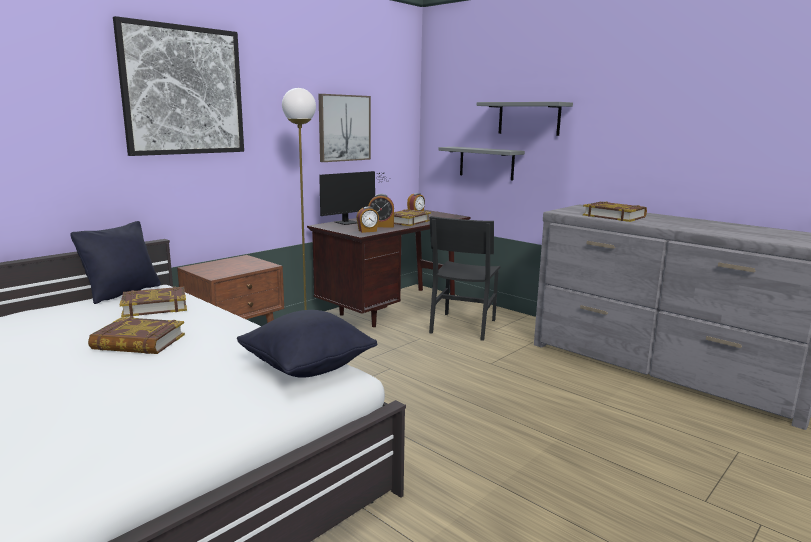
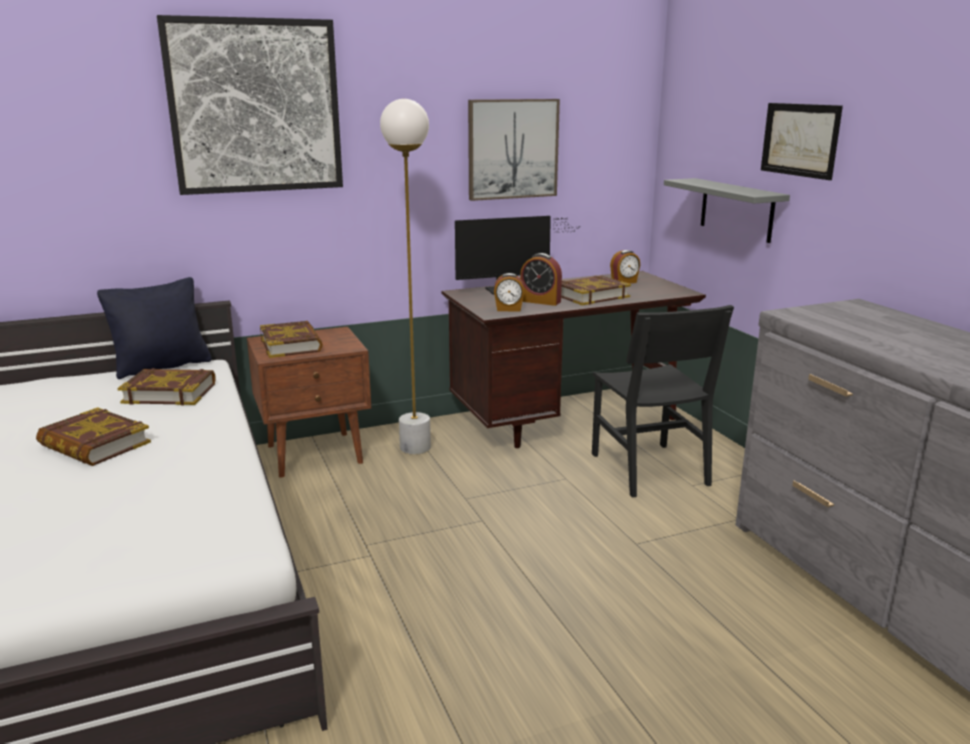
camera: 25 degrees right, 5 degrees up
(307, 368) = (219, 525): black pillow -> none
(463, 326) = (648, 469): black chair -> black chair turned 60 degrees counterclockwise
(529, 118) = (800, 140): grey shelf -> picture
(614, 216) = (879, 334): book -> book (291, 345)

